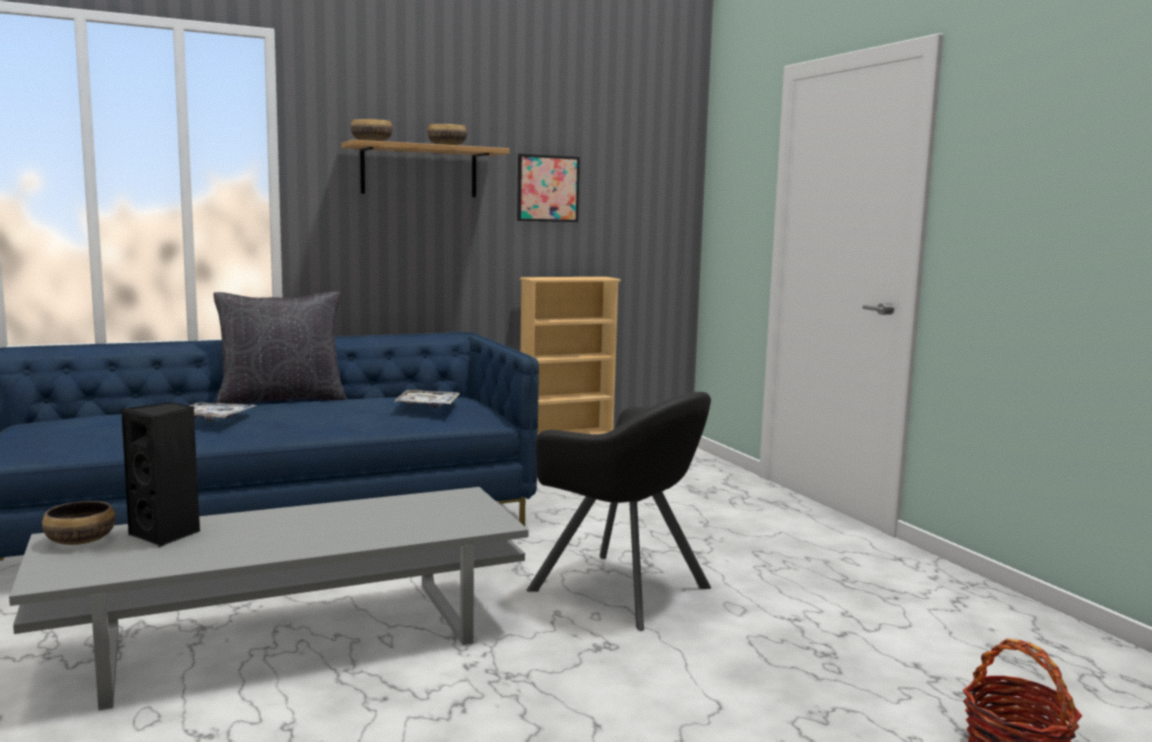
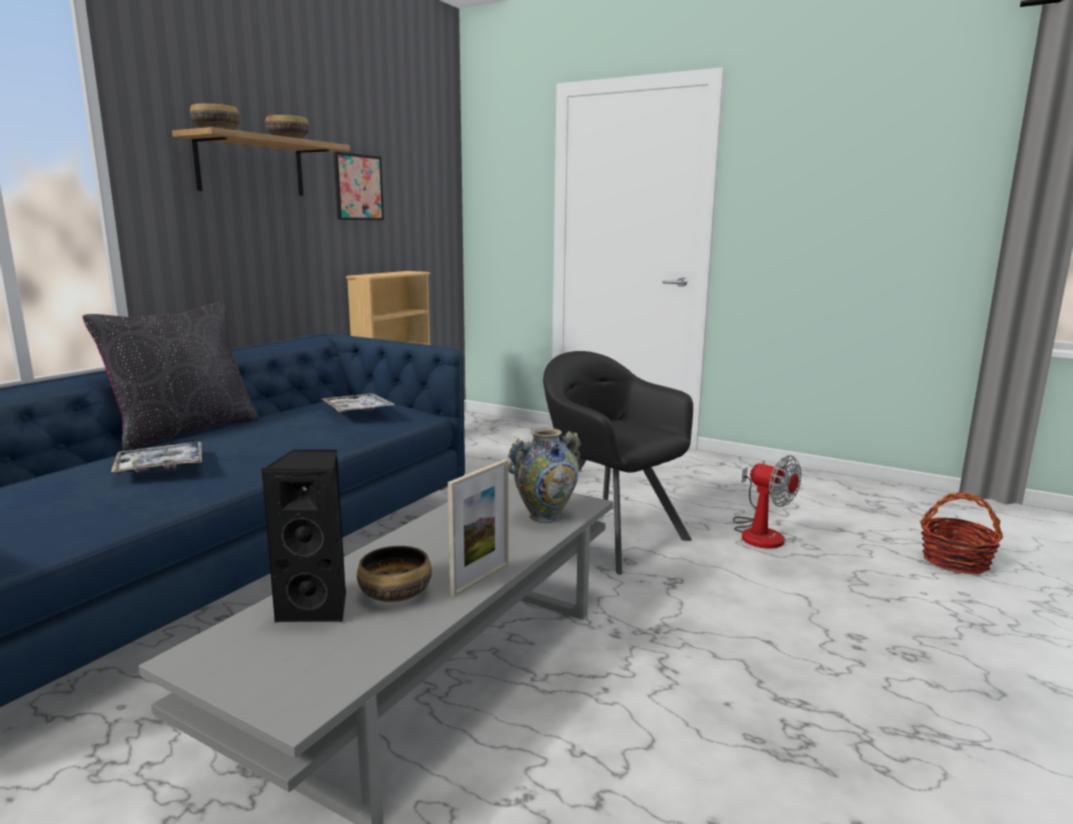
camera: 35 degrees left, 5 degrees up
(79, 541) = (228, 650): bowl -> bowl (395, 594)
(292, 550) = (480, 579): none -> picture frame
(441, 524) = (545, 516): none -> vase
(620, 590) = (610, 535): black armchair -> black armchair turned 135 degrees counterclockwise
(796, 636) = (759, 532): none -> fan

